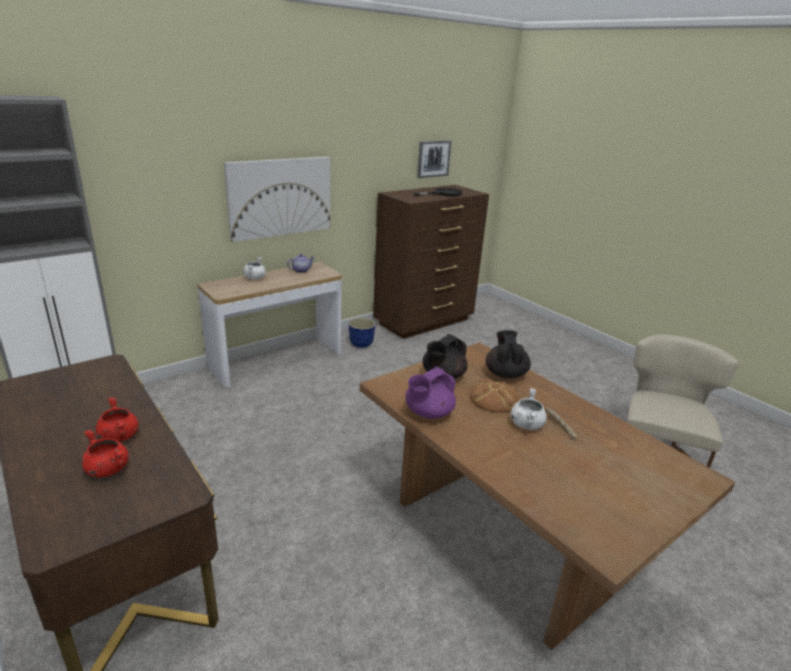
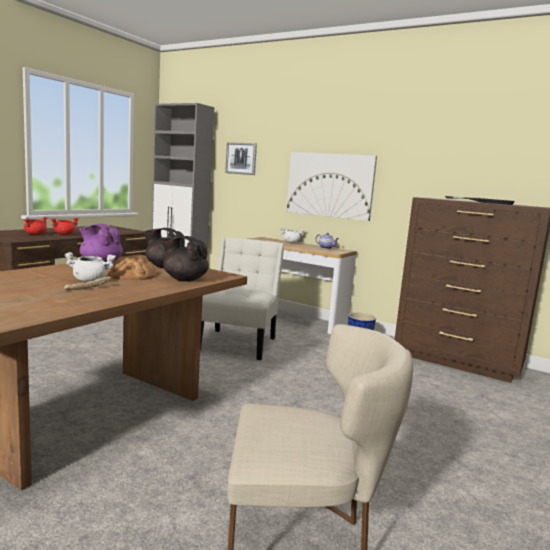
camera: 70 degrees right, 15 degrees down
(341, 412) = (239, 343): none -> white chair
(433, 158) = (516, 171): picture -> picture (241, 158)
(505, 374) = (184, 279): black teapot -> black teapot turned 135 degrees counterclockwise

